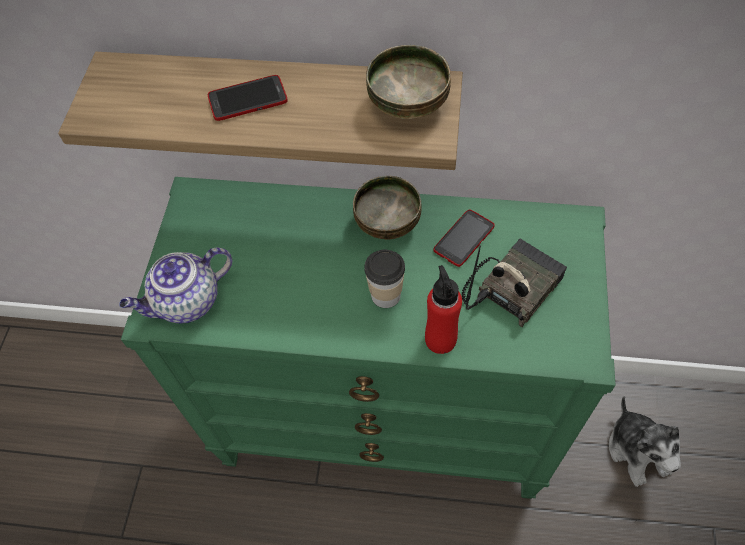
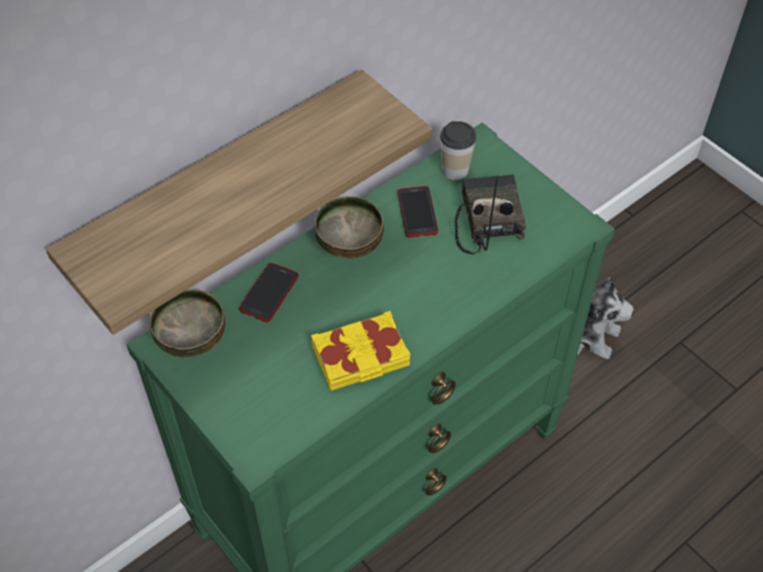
camera: 50 degrees left, 5 degrees down
(187, 302) = (268, 421): teapot -> none
(247, 99) = (233, 191): phone -> phone (269, 293)
(295, 312) = (361, 357): none -> yellow book
(385, 295) = (411, 292): cup -> cup (455, 170)
(409, 103) = (355, 114): bowl -> bowl (191, 337)
(440, 339) = (482, 289): red bottle -> none

